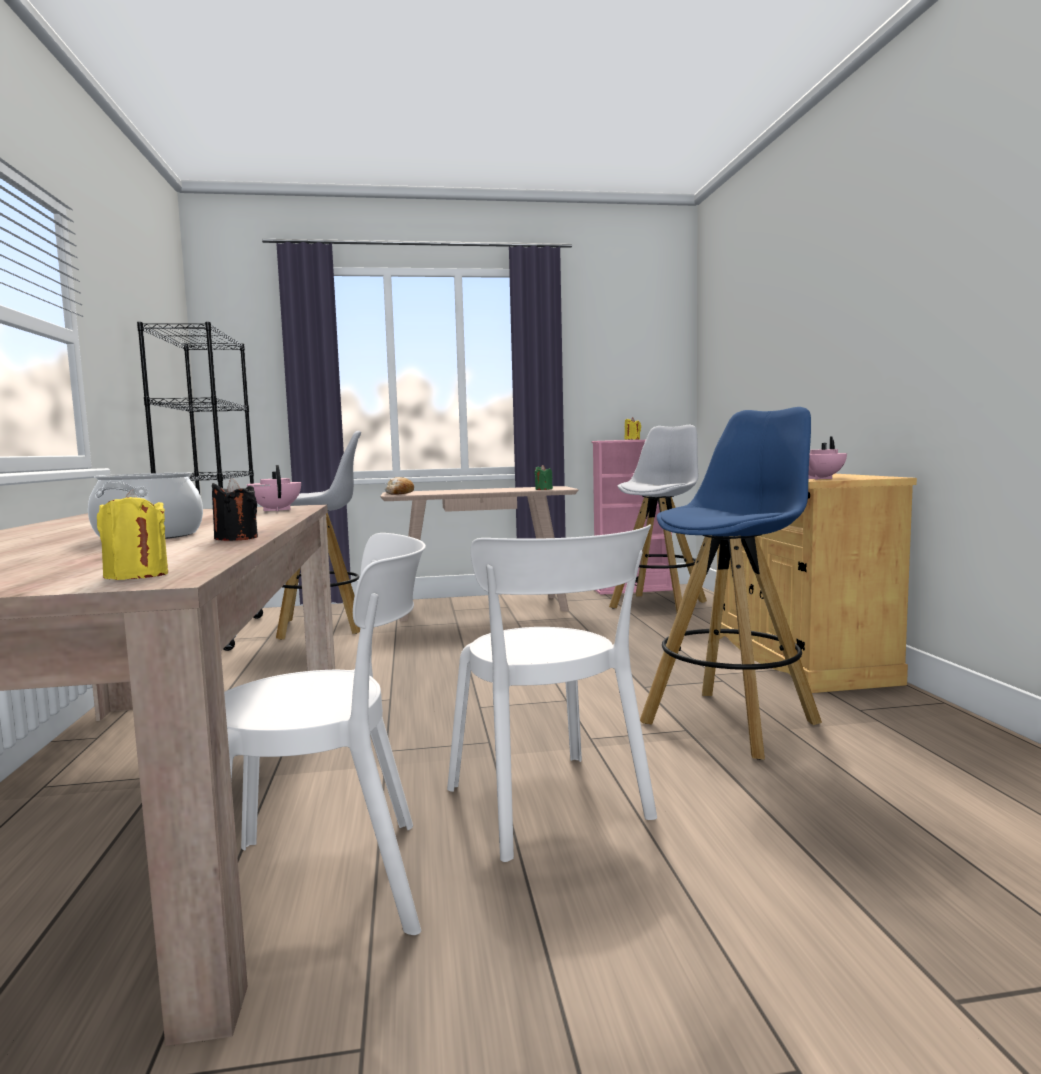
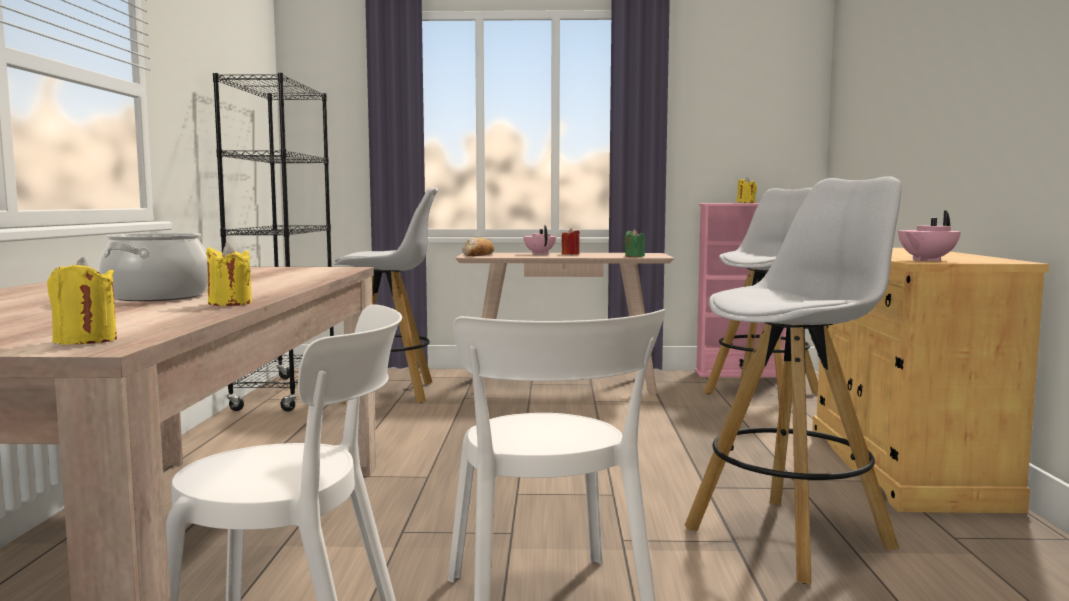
camera: 10 degrees right, 0 degrees up
(236, 538) = (230, 303): black candle -> yellow candle
(276, 510) = (314, 271): pink teapot -> pink teapot (540, 253)
(484, 490) = (570, 254): none -> red candle
(731, 722) = (790, 537): blue stool -> white stool

